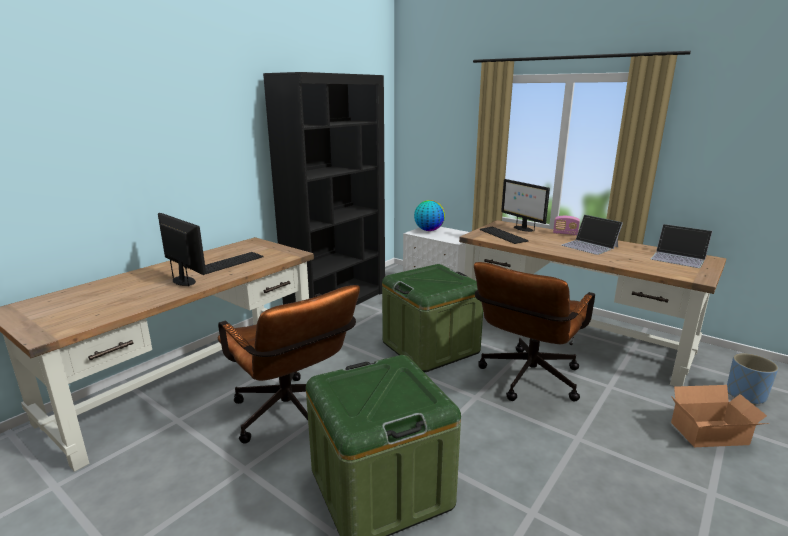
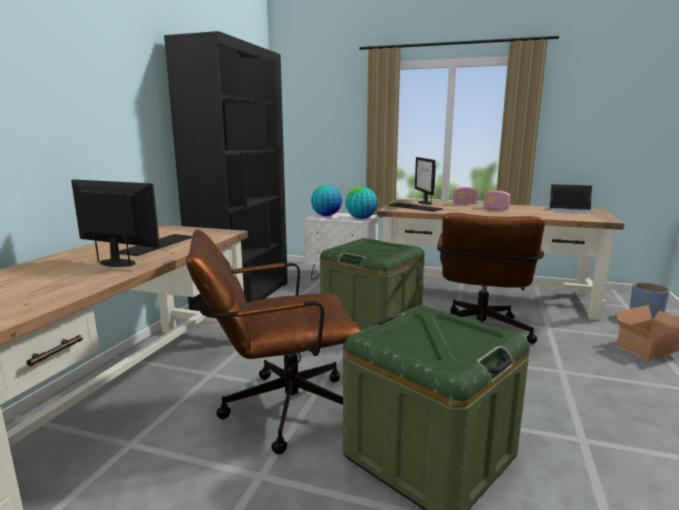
camera: 20 degrees left, 5 degrees down
(293, 416) = (278, 409): brown office chair -> brown office chair turned 135 degrees clockwise
(458, 237) = (361, 218): none -> globe
(522, 229) = (424, 203): monitor -> monitor turned 45 degrees clockwise
(590, 246) = (495, 209): laptop -> radio

